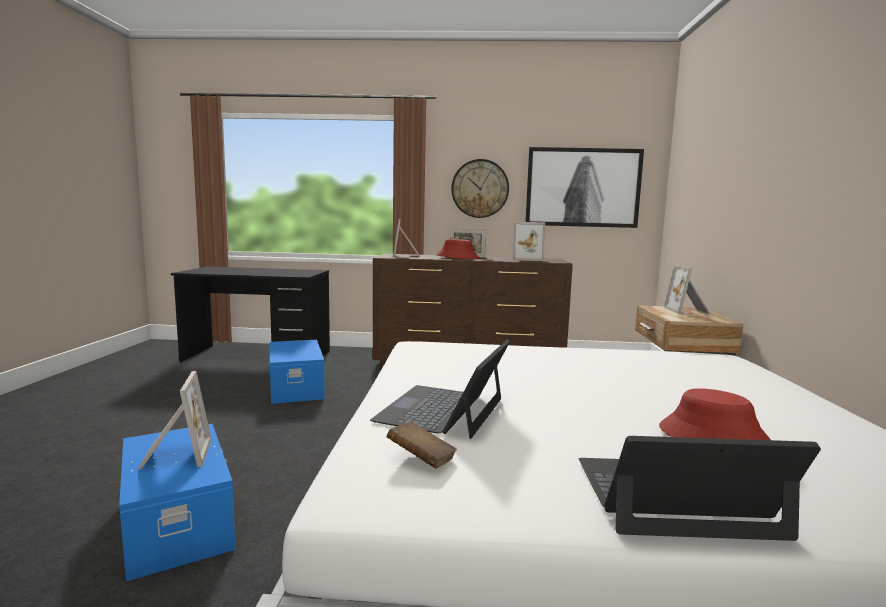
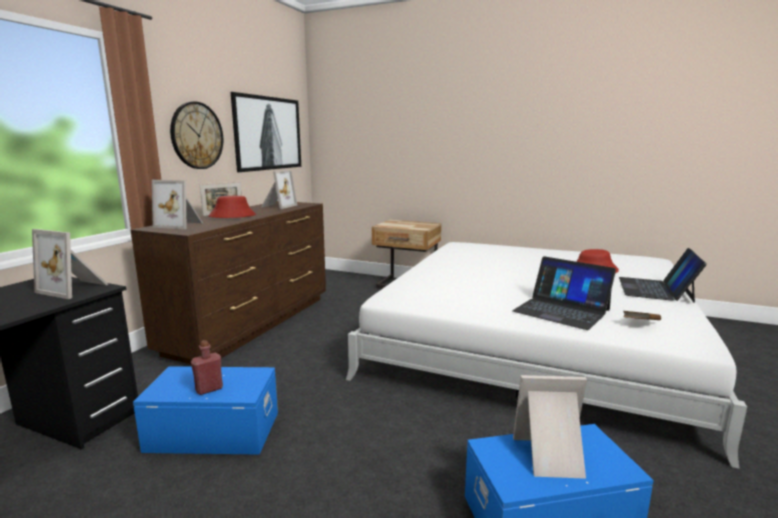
camera: 70 degrees left, 5 degrees up
(286, 351) = (209, 389): none -> red bottle
(688, 311) = (400, 223): picture frame -> picture frame (75, 288)

